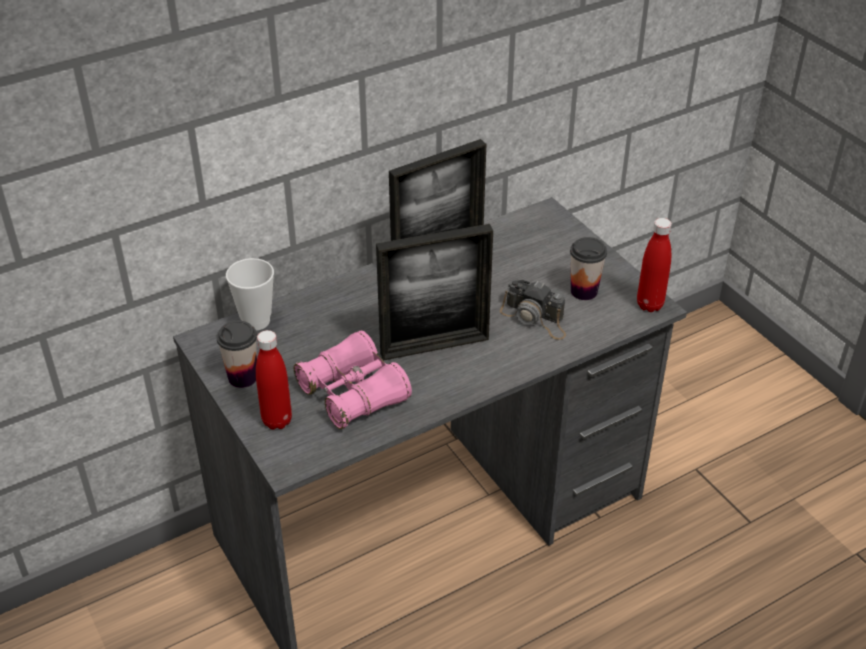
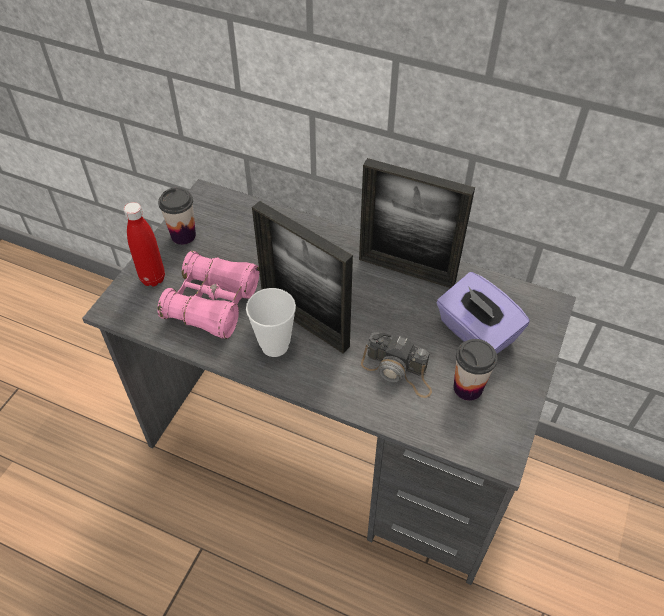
camera: 55 degrees right, 10 degrees up
(256, 321) = (246, 209): cup -> cup (275, 345)
(535, 318) = (398, 371): camera -> camera turned 60 degrees counterclockwise
(537, 261) = (476, 333): none -> purple tissue box
(649, 305) = (498, 450): red bottle -> none

